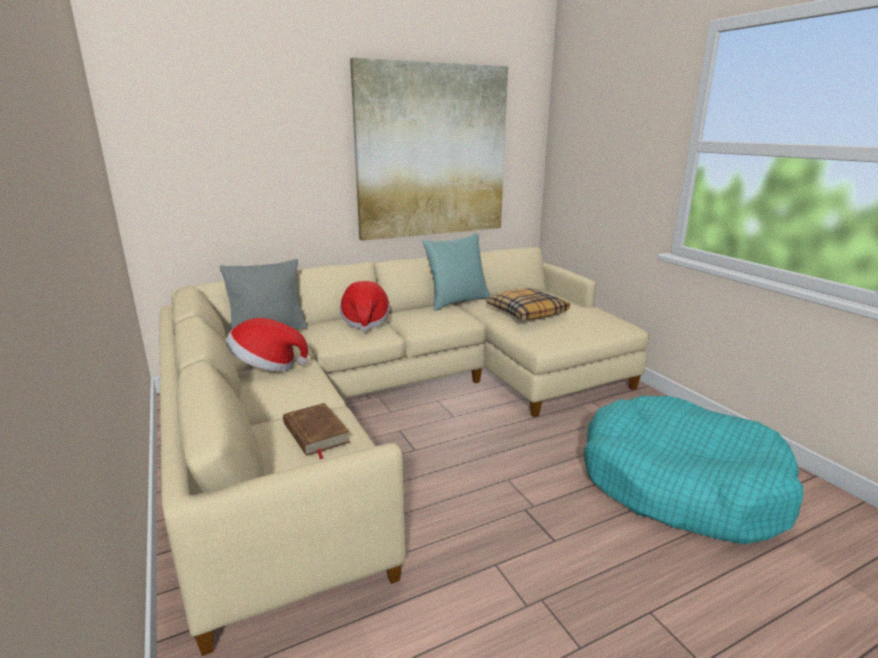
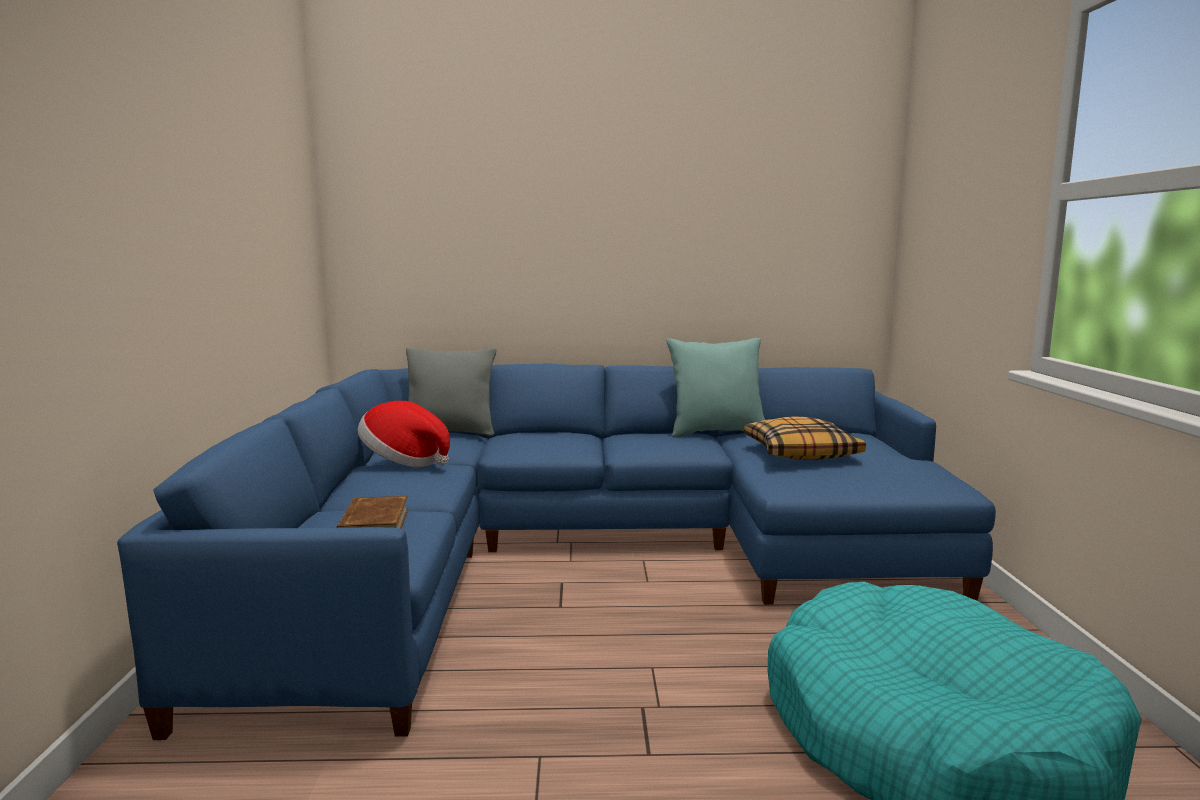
camera: 25 degrees right, 10 degrees down
(365, 321) = (567, 437): hat -> none
(396, 404) = (585, 554): beige sofa -> blue sofa
(432, 152) = (707, 227): picture -> none

